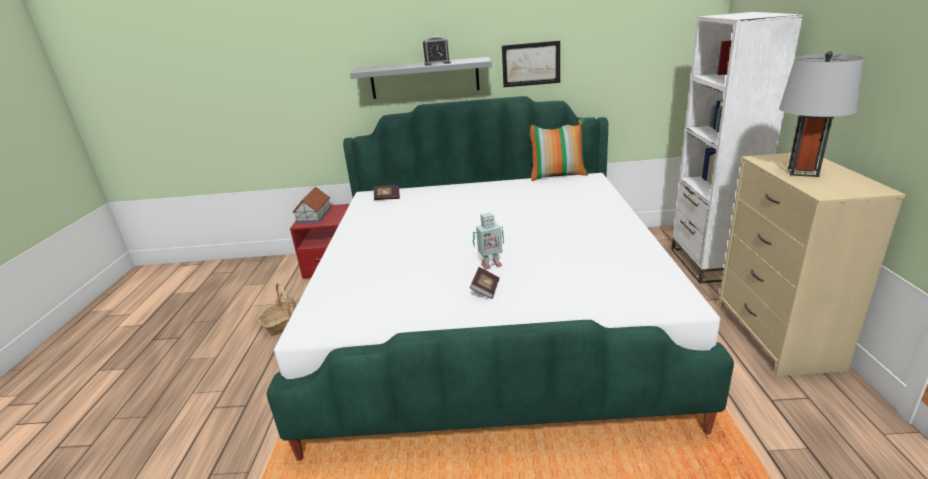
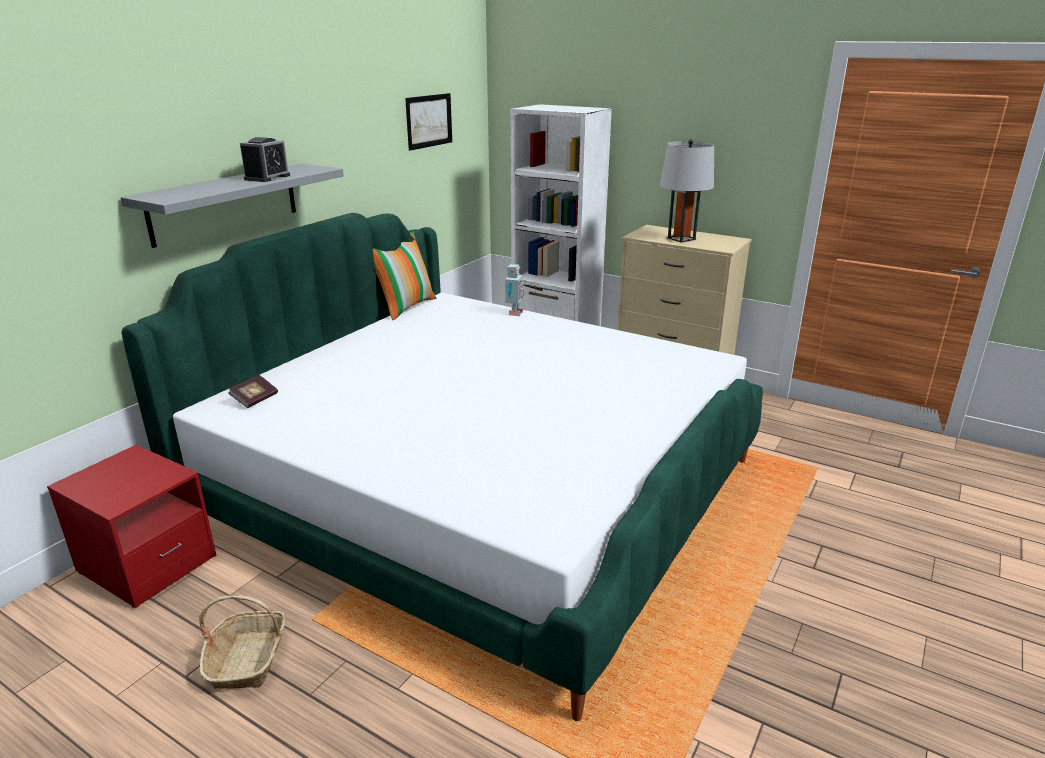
camera: 60 degrees left, 0 degrees up
(313, 215) = (107, 486): toy house -> none
(485, 290) = (600, 417): book -> none
(490, 265) = (553, 400): toy robot -> toy robot (514, 313)
(531, 64) = (346, 170): picture -> picture (429, 121)

